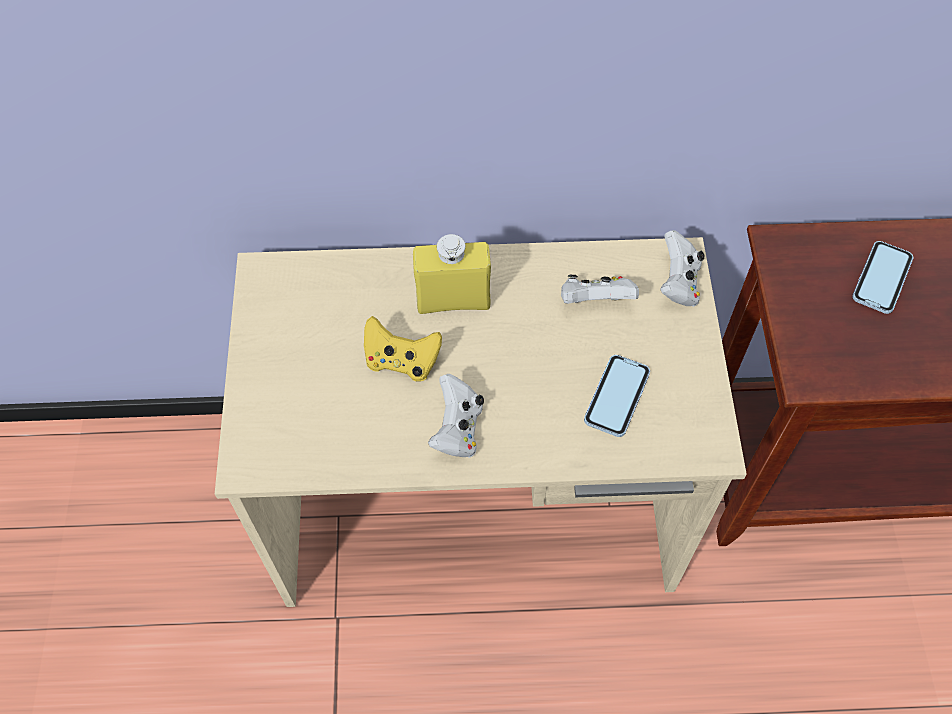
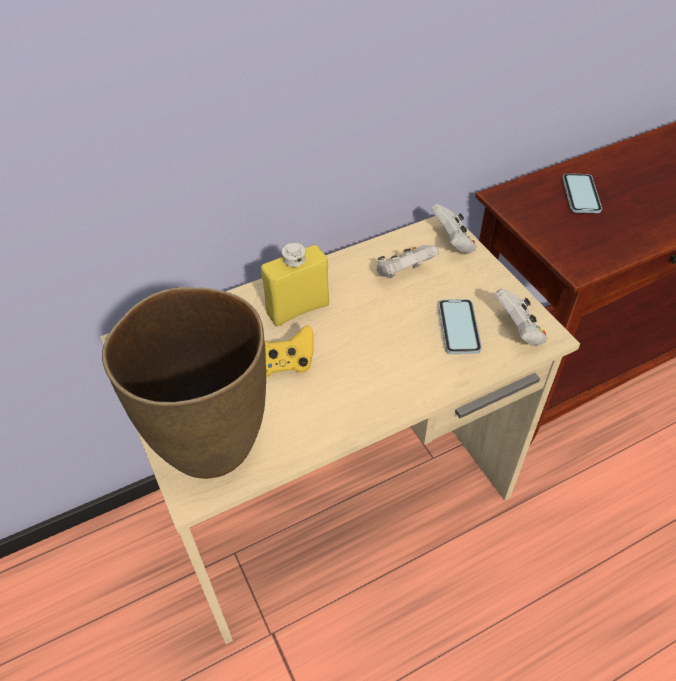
camera: 25 degrees left, 10 degrees down
(287, 419) = (210, 442): none -> brown vase
(457, 429) = (355, 395): white game controller -> white game controller (518, 331)

